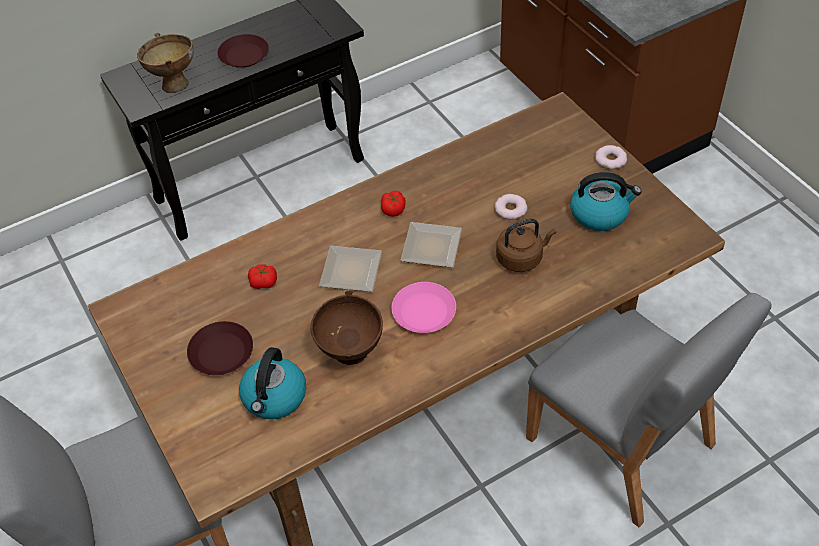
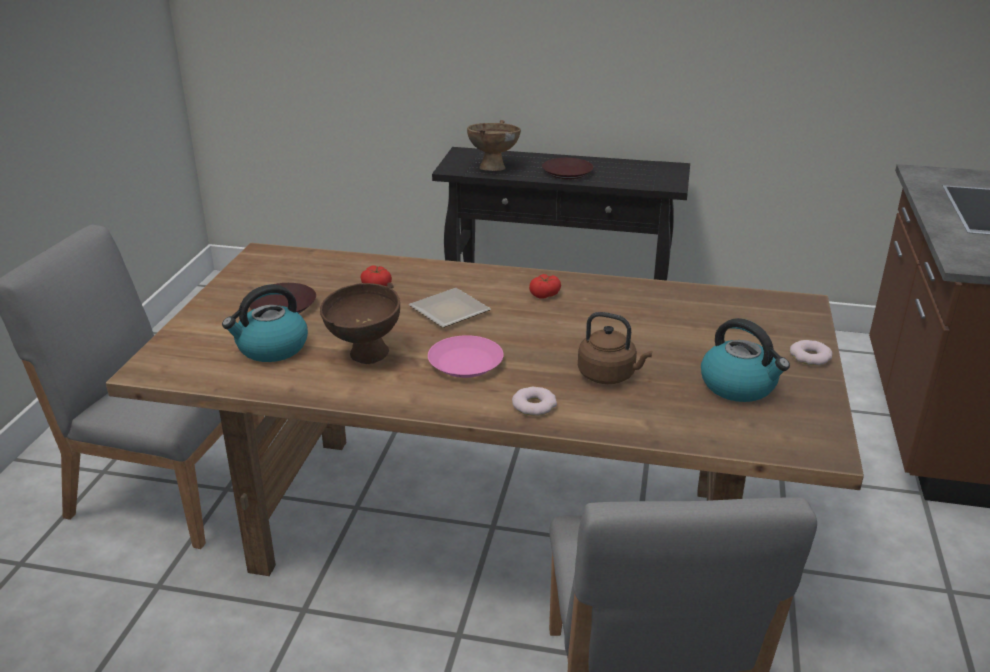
camera: 40 degrees right, 20 degrees down
(433, 249) = (538, 331): plate -> none
(510, 209) = (650, 341): donut -> donut (534, 405)

